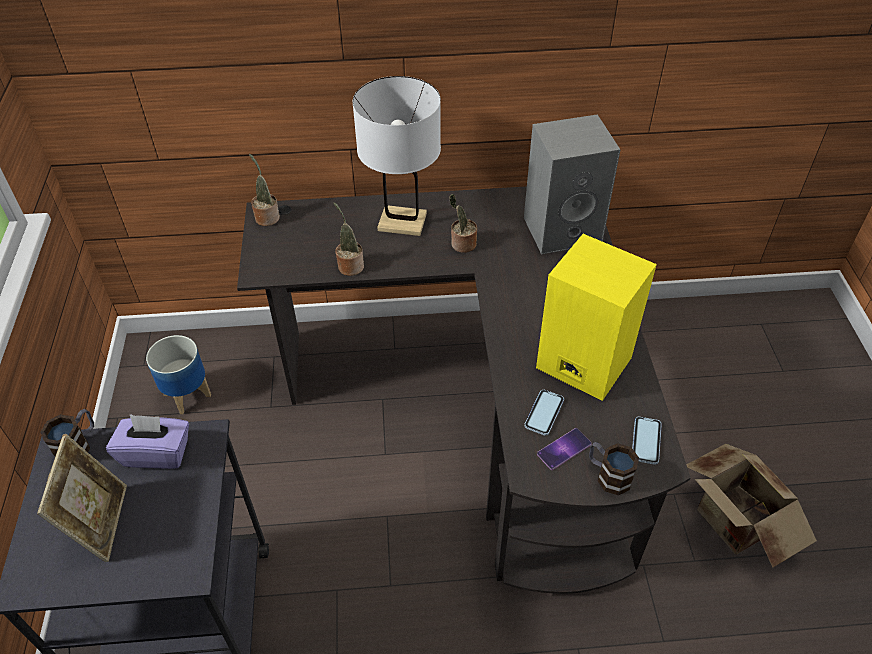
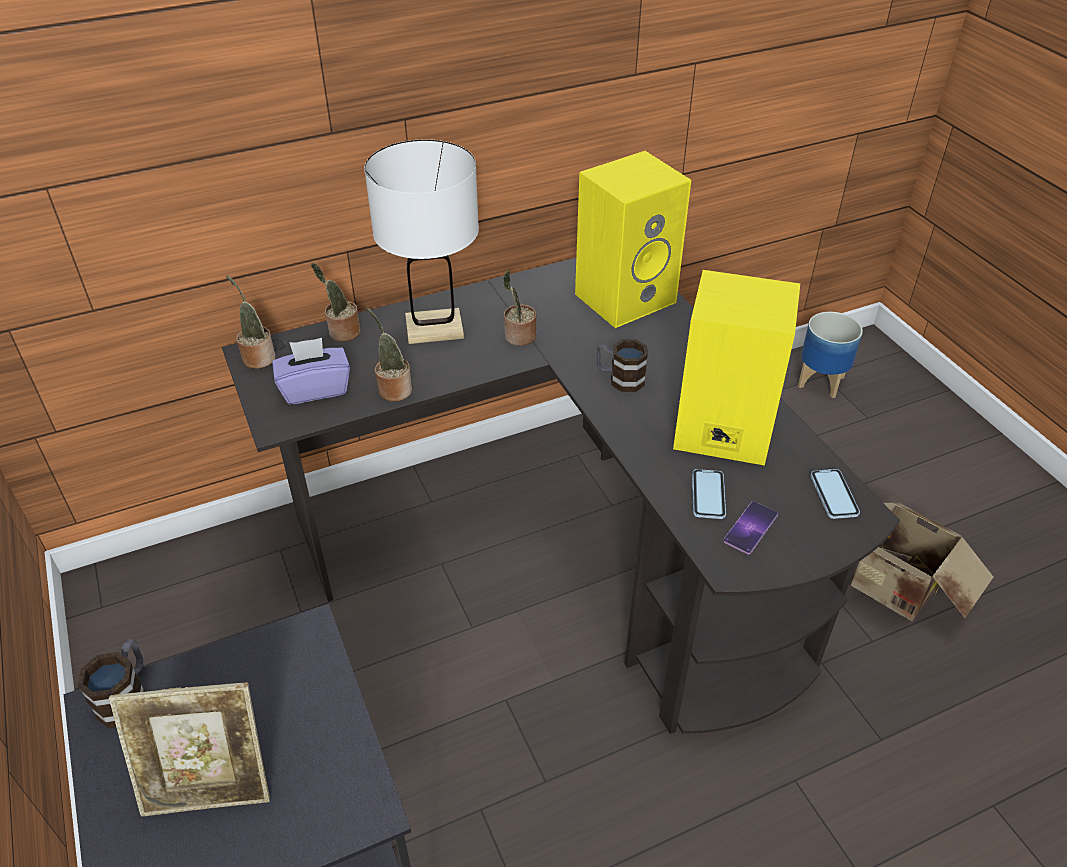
camera: 20 degrees left, 5 degrees down
(101, 522) = (210, 786): picture frame -> picture frame turned 105 degrees clockwise
(157, 453) = (248, 672): purple tissue box -> purple tissue box (315, 389)
(187, 394) = (179, 627): planter -> planter (820, 382)
(334, 210) = (342, 332): none -> potted plant
(563, 229) = (626, 296): grey speaker -> yellow speaker
(608, 475) = (813, 542): mug -> mug (620, 379)

